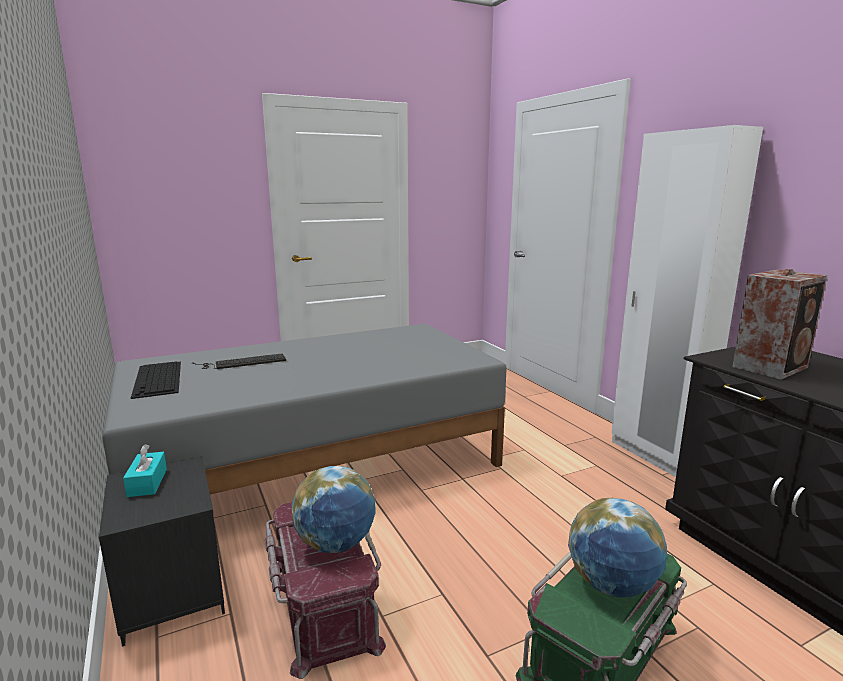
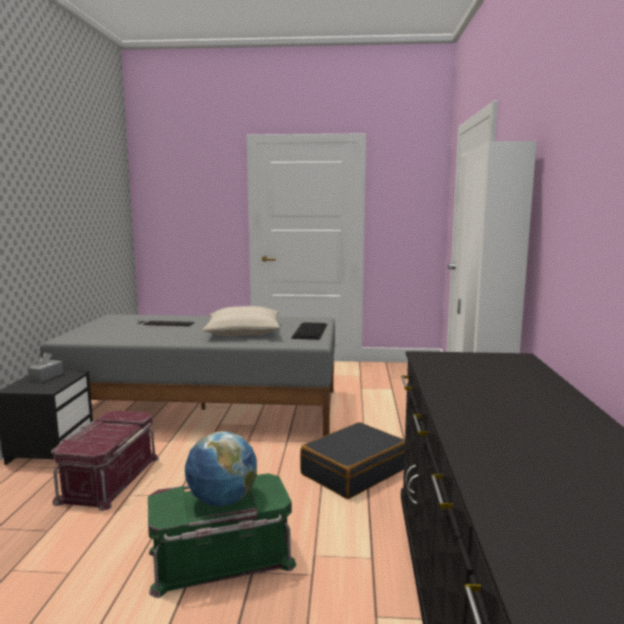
camera: 30 degrees right, 5 degrees down
(147, 483) = (46, 376): turquoise tissue box -> grey tissue box
(158, 379) = (106, 325): keyboard -> keyboard (310, 331)
(336, 544) = (111, 435): globe -> none
(371, 357) = (243, 332): none -> beige pillow
(571, 494) = (353, 471): none -> black suitcase
(772, 367) = (458, 367): speaker -> none

